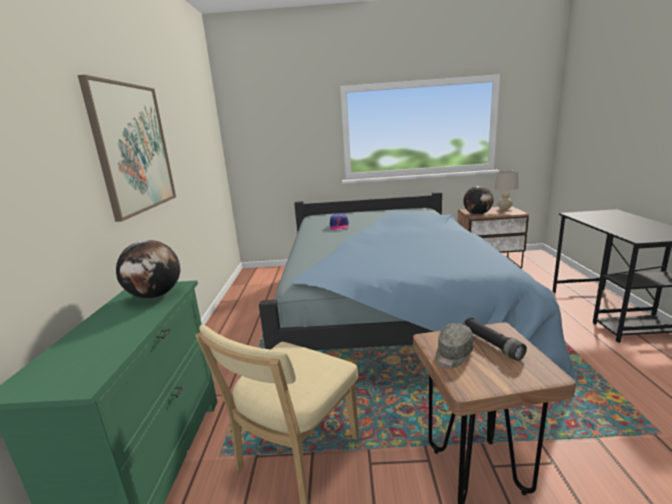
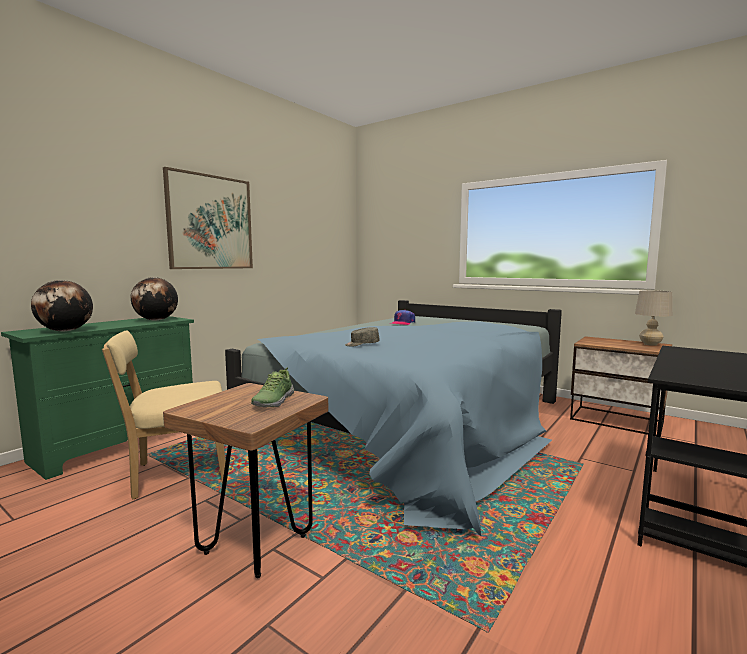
camera: 35 degrees right, 10 degrees down
(453, 354) = (234, 396): grey cap -> grey cap (362, 344)
(477, 214) = (594, 342): globe -> globe (65, 331)
(492, 344) = (273, 401): black flashlight -> shoe

